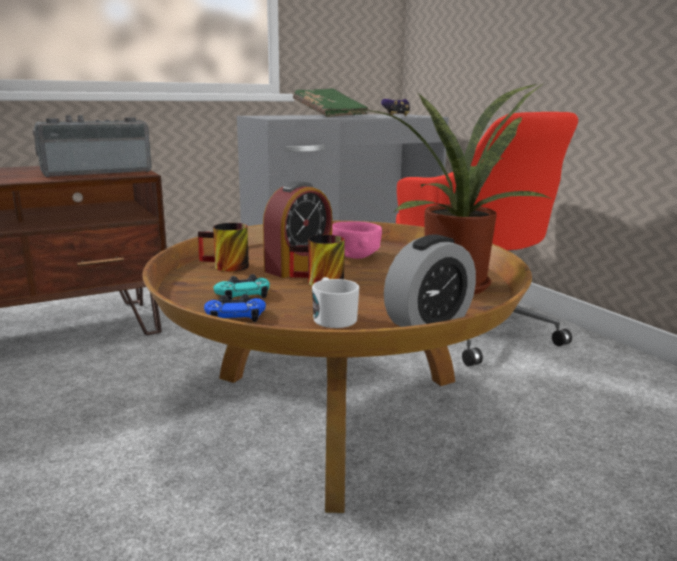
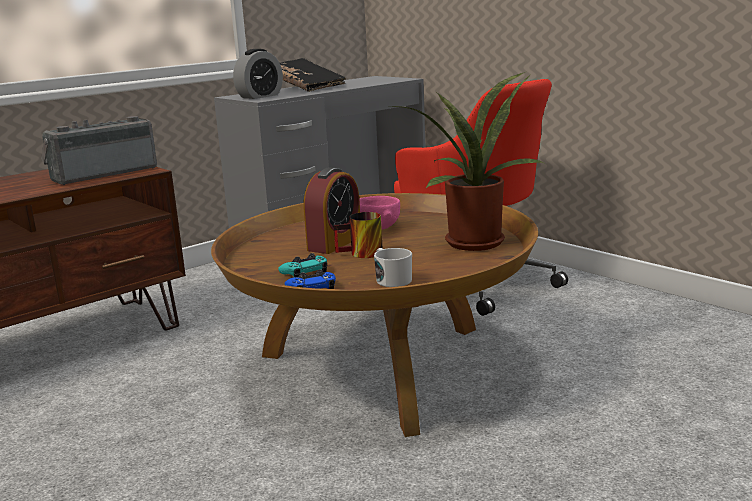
camera: 10 degrees left, 0 degrees up
(224, 267) = (268, 251): mug -> none
(329, 115) = (306, 87): green book -> black book
(396, 116) = (372, 82): game controller -> none
(428, 322) = (467, 273): alarm clock -> alarm clock (260, 96)

